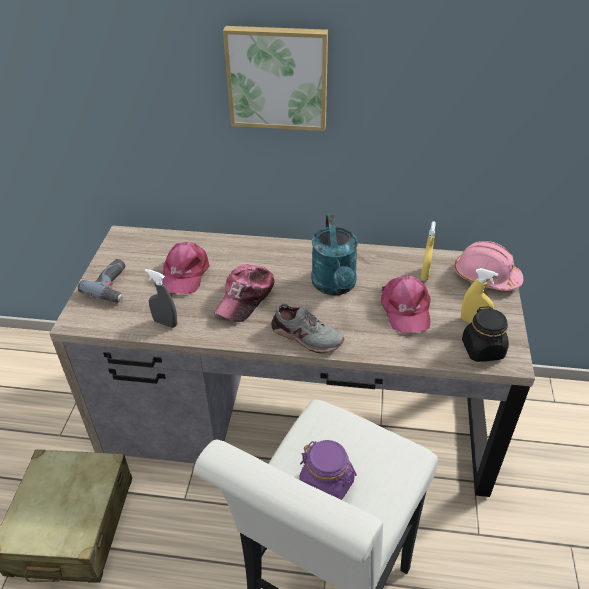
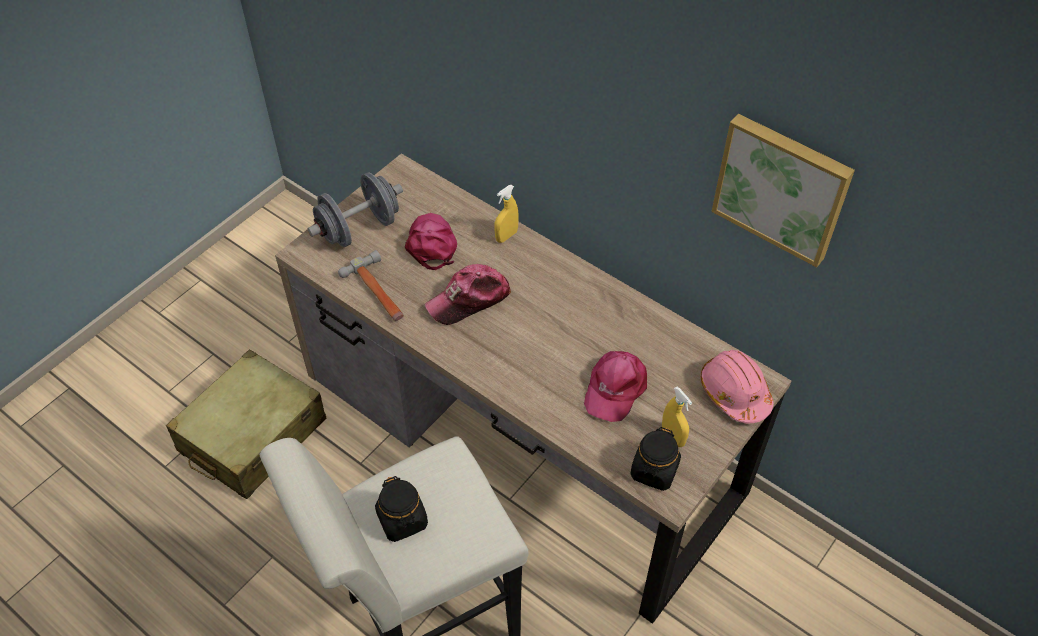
camera: 30 degrees right, 10 degrees up
(114, 286) = (359, 228): power drill -> grey dumbbell
(165, 323) = (378, 292): grey spray bottle -> hammer
(185, 273) = (431, 244): pink cap -> pink cap turned 135 degrees clockwise
(277, 77) = (569, 88): picture -> picture (782, 187)
(306, 337) = (493, 370): grey shoe -> none
(327, 485) = (402, 520): purple jar -> black jar
(335, 286) = (565, 328): turquoise watering can -> none
(425, 274) = (670, 358): yellow spray bottle -> yellow spray bottle (506, 236)

